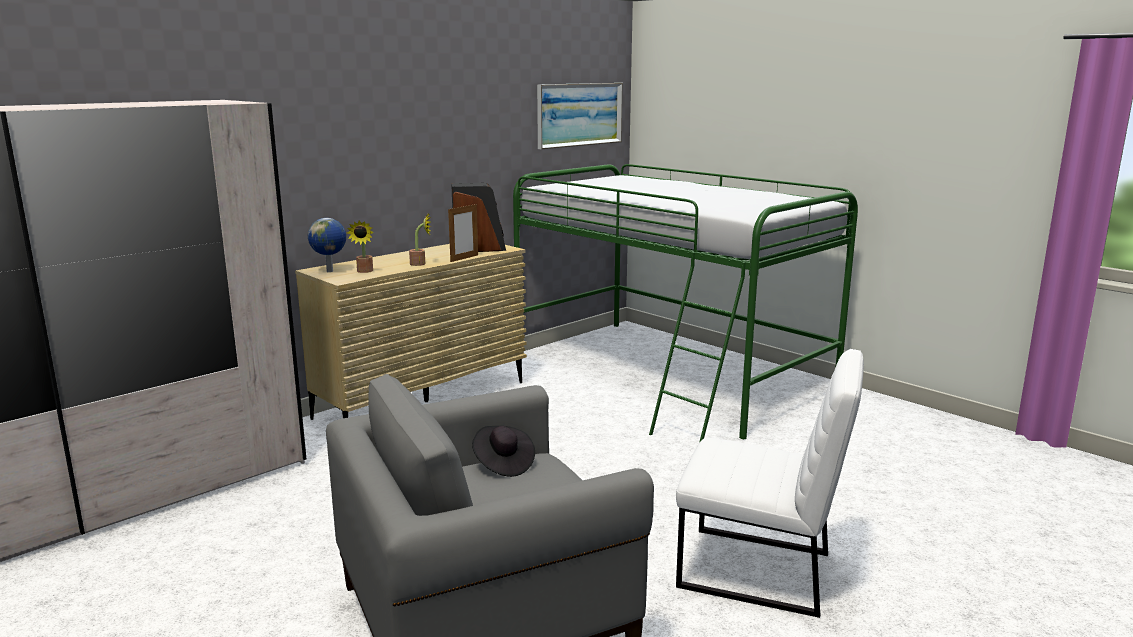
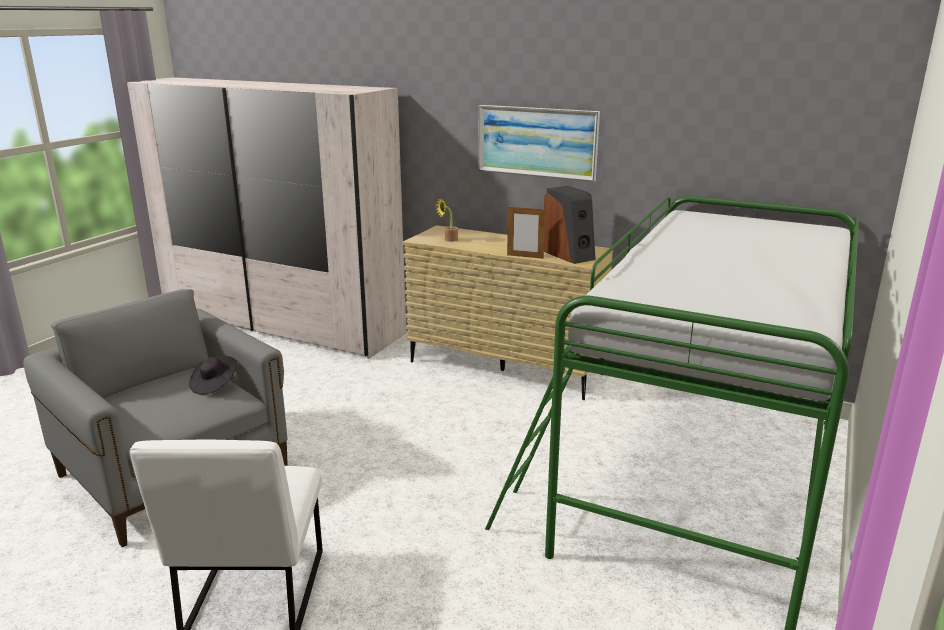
camera: 70 degrees right, 5 degrees up
(330, 271) = (440, 232): globe -> none
(421, 264) = (490, 248): potted plant -> none
(579, 114) = (796, 138): picture -> picture (537, 142)

